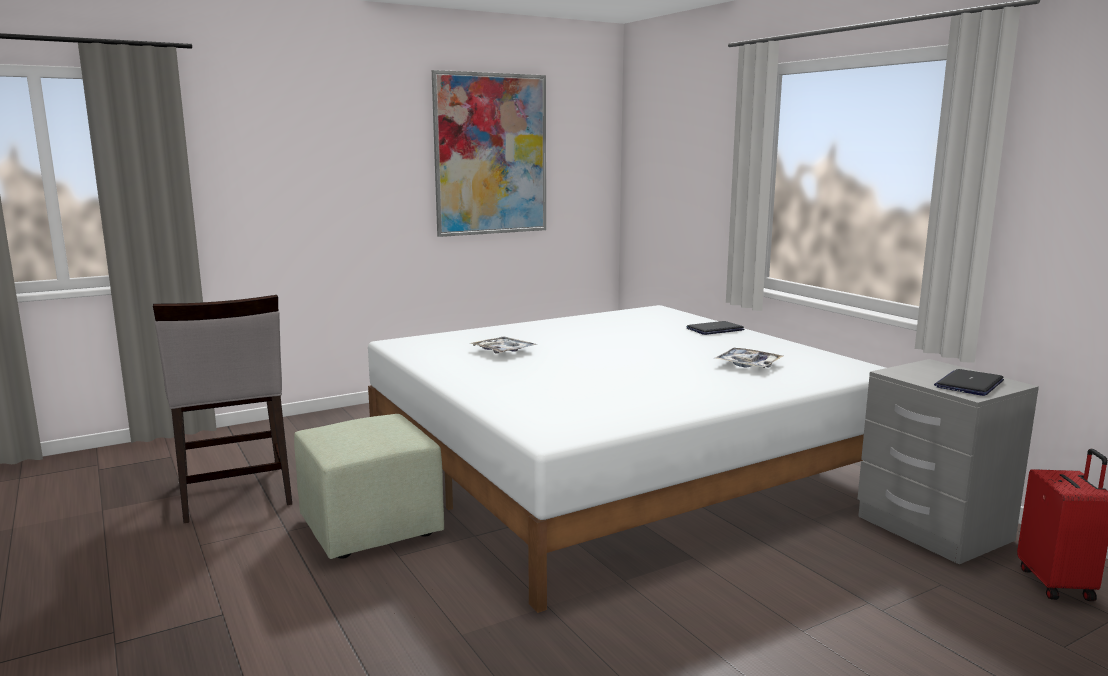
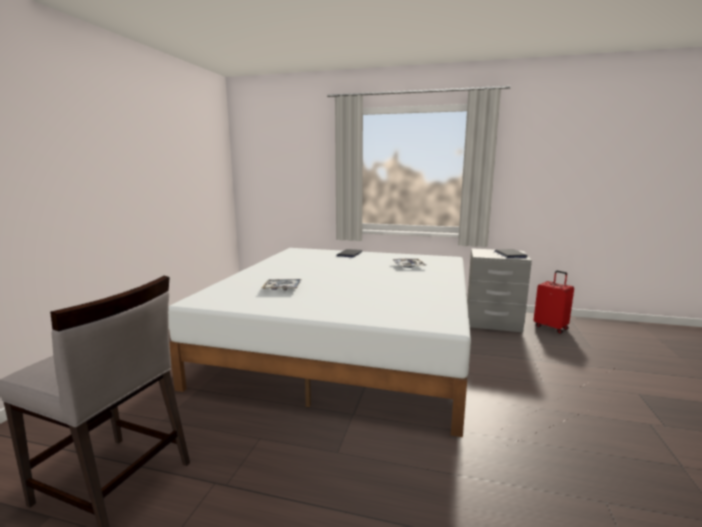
camera: 45 degrees left, 0 degrees up
(372, 528) = (286, 445): green ottoman -> none
(491, 154) = (169, 157): picture -> none

